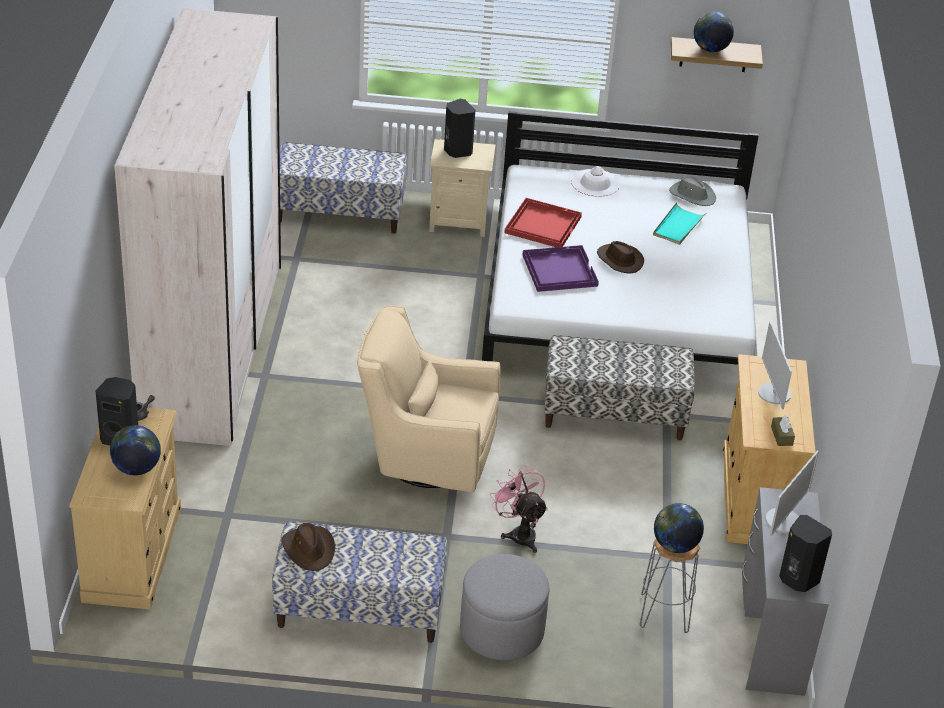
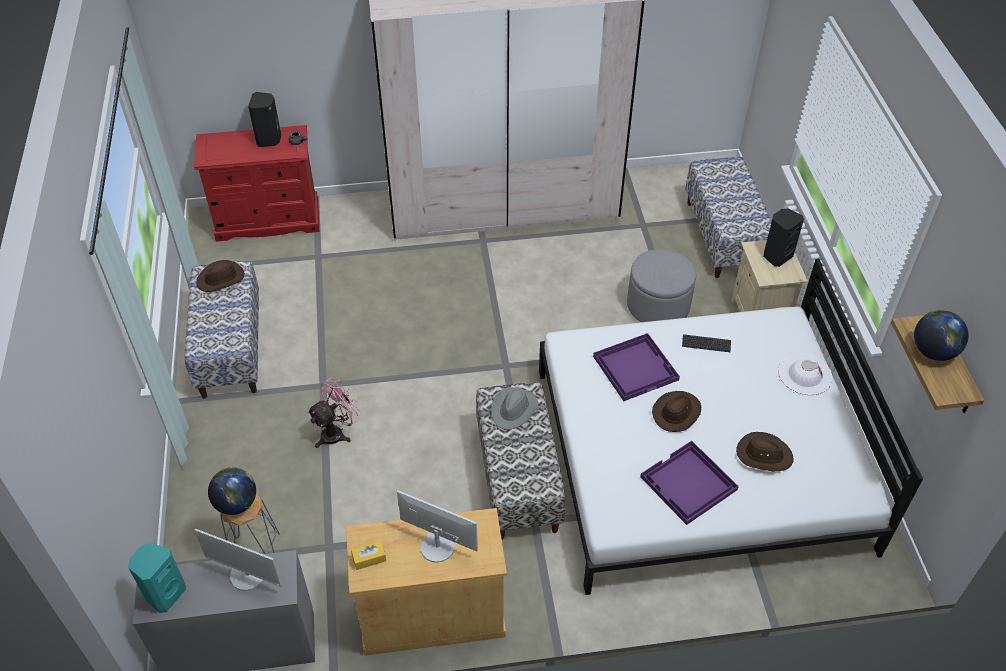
camera: 80 degrees right, 10 degrees up
(133, 554) = (268, 220): beige dresser -> red dresser
(136, 469) = (238, 154): globe -> none
(425, 456) = (416, 354): beige armchair -> none
(501, 630) = (220, 439): grey ottoman -> grey ottoman (658, 306)
(542, 224) = (706, 344): red tray -> keyboard
(678, 226) = (763, 455): turquoise tray -> brown hat
(692, 195) = (833, 461): grey hat -> grey hat (514, 409)
(699, 273) = (688, 484): none -> purple tray
(773, 394) = (437, 546): monitor -> monitor turned 45 degrees clockwise
(781, 436) = (369, 558): brown tissue box -> yellow tissue box
(797, 579) = (165, 593): black speaker -> turquoise speaker

